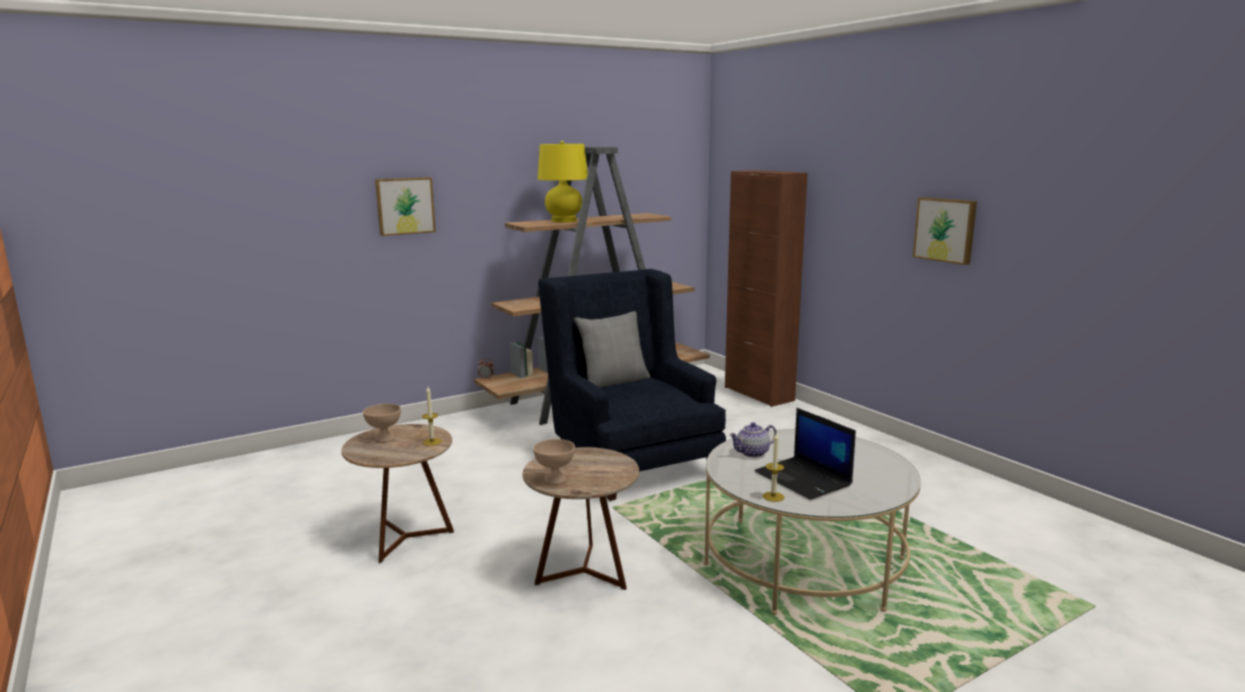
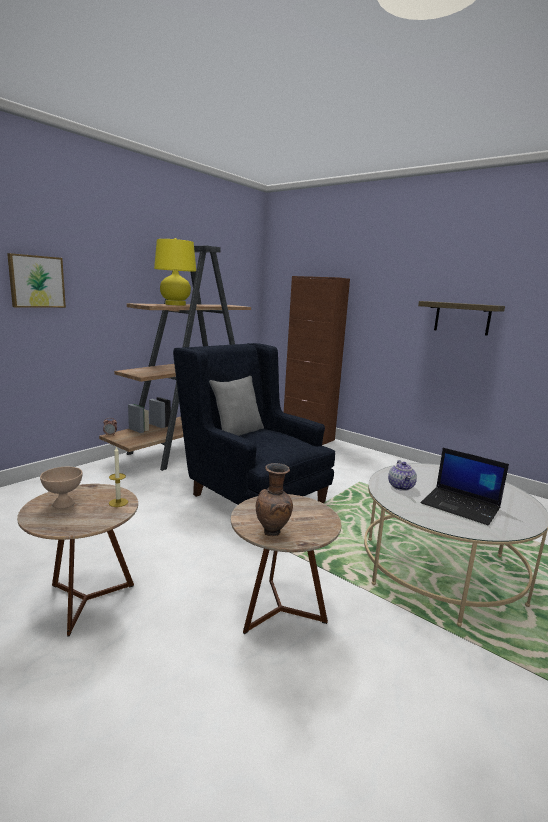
camera: 20 degrees left, 0 degrees up
(555, 480) = (273, 533): beige bowl -> brown vase
(752, 453) = (401, 487): teapot -> teapot turned 45 degrees counterclockwise
(773, 496) = (458, 526): candle -> none
(946, 230) = (462, 318): picture -> shelf

